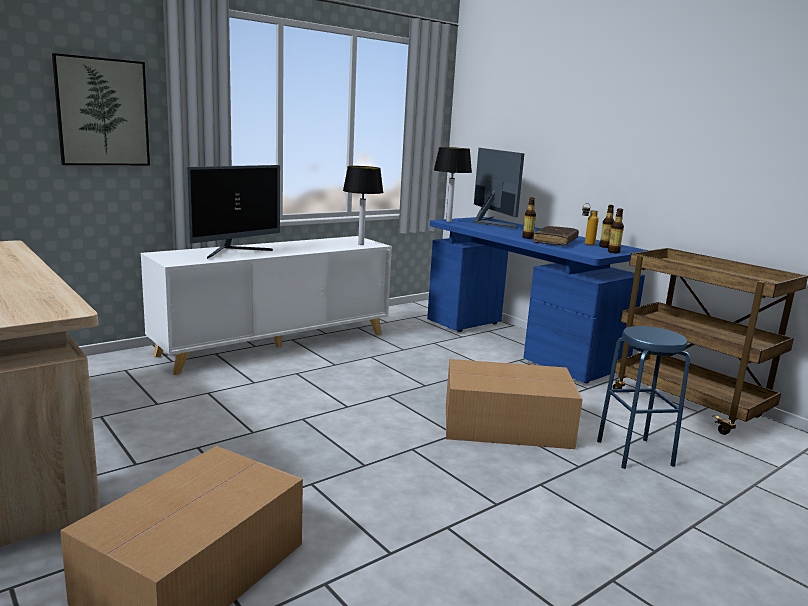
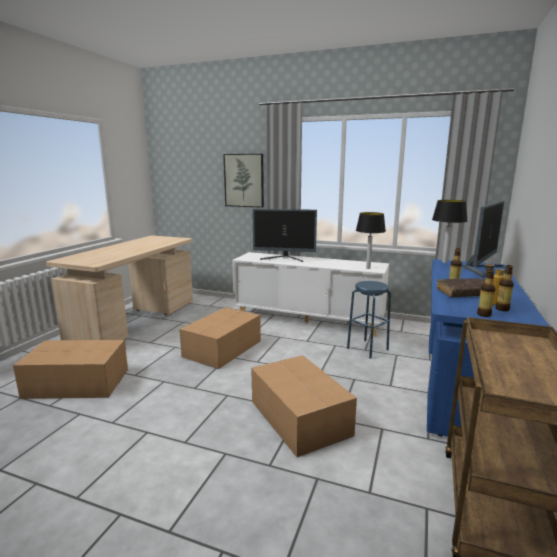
camera: 60 degrees right, 0 degrees up
(271, 414) = (224, 348): none -> cardboard box
(634, 453) = (326, 492): blue stool -> blue stool (367, 349)

